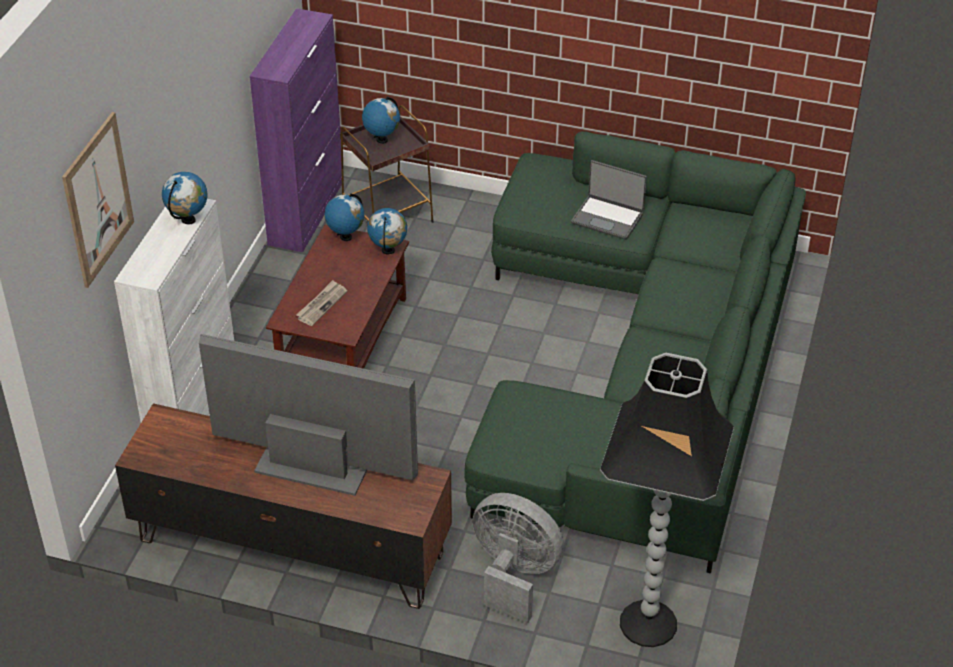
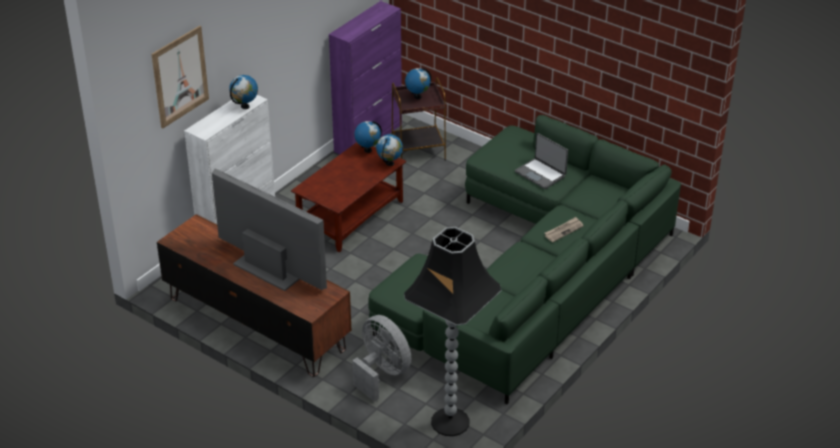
camera: 20 degrees right, 5 degrees down
(321, 304) = (331, 185): newspaper -> newspaper (563, 230)

